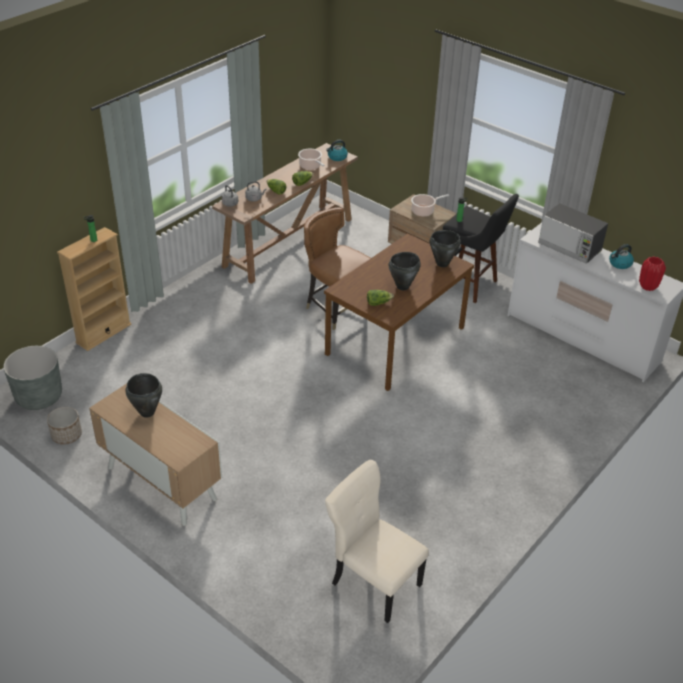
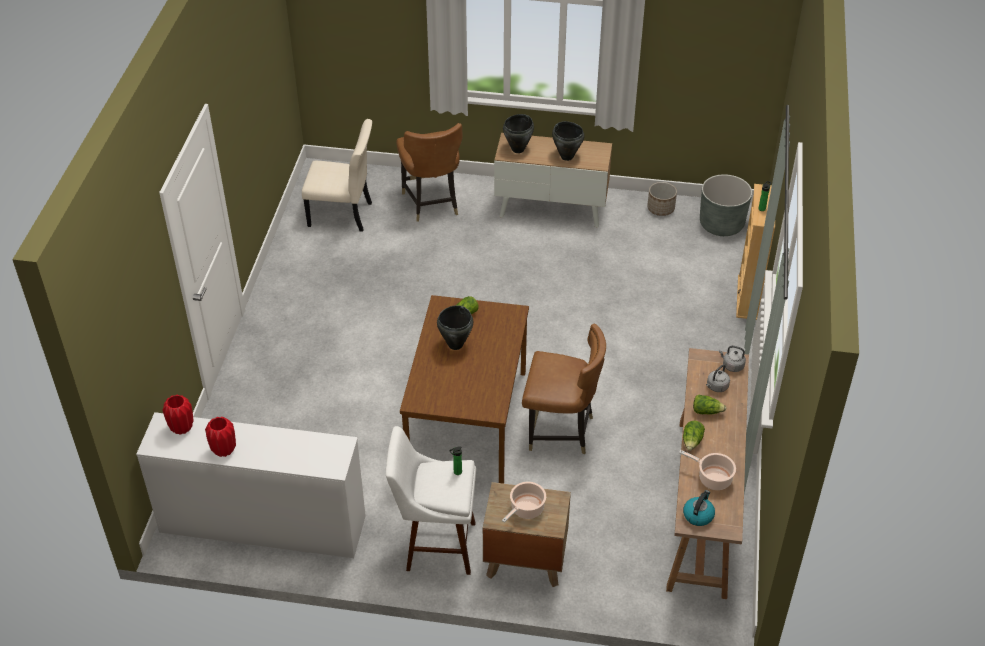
camera: 150 degrees right, 5 degrees up
(269, 550) = (432, 203): none -> brown chair
(442, 263) = (435, 395): black cooking pot -> black cooking pot (518, 149)
(470, 285) = (435, 546): black stool -> white stool
(570, 247) = (292, 450): microwave -> none
(619, 264) = (223, 450): kettle -> red vase

